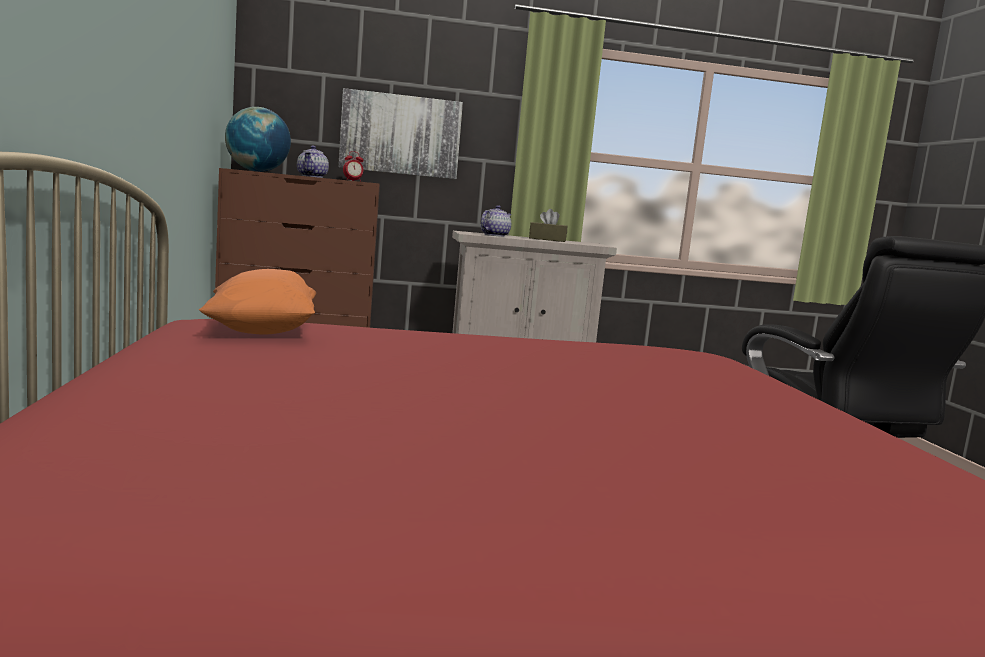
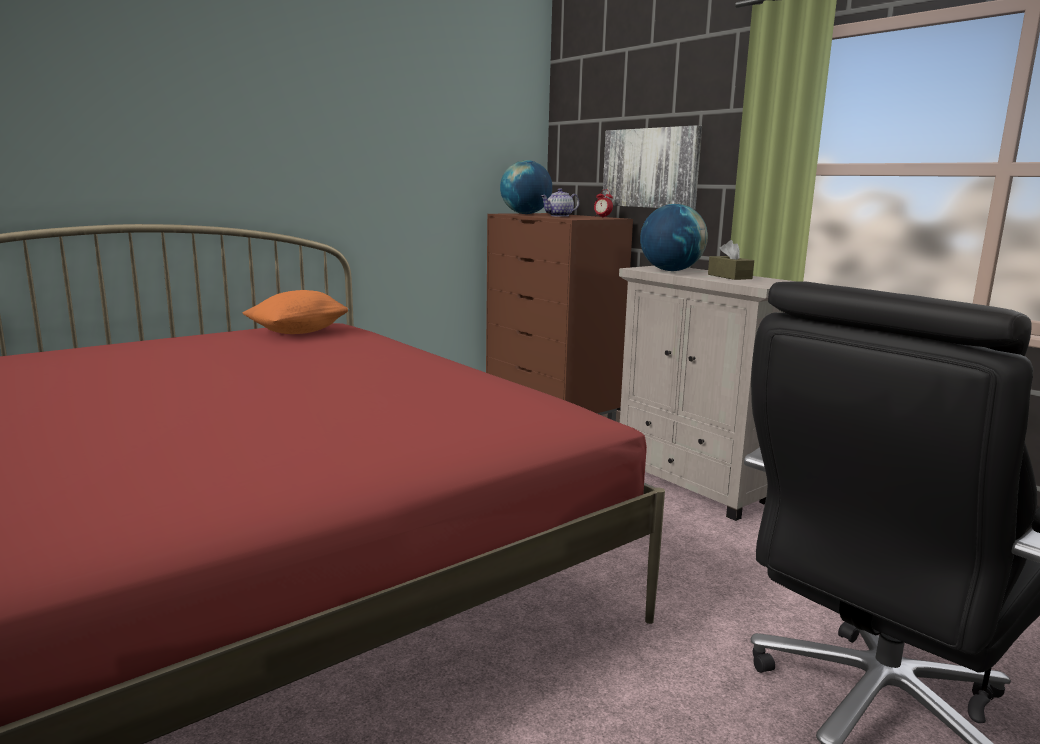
camera: 60 degrees right, 5 degrees up
(494, 235) = (671, 270): teapot -> globe

